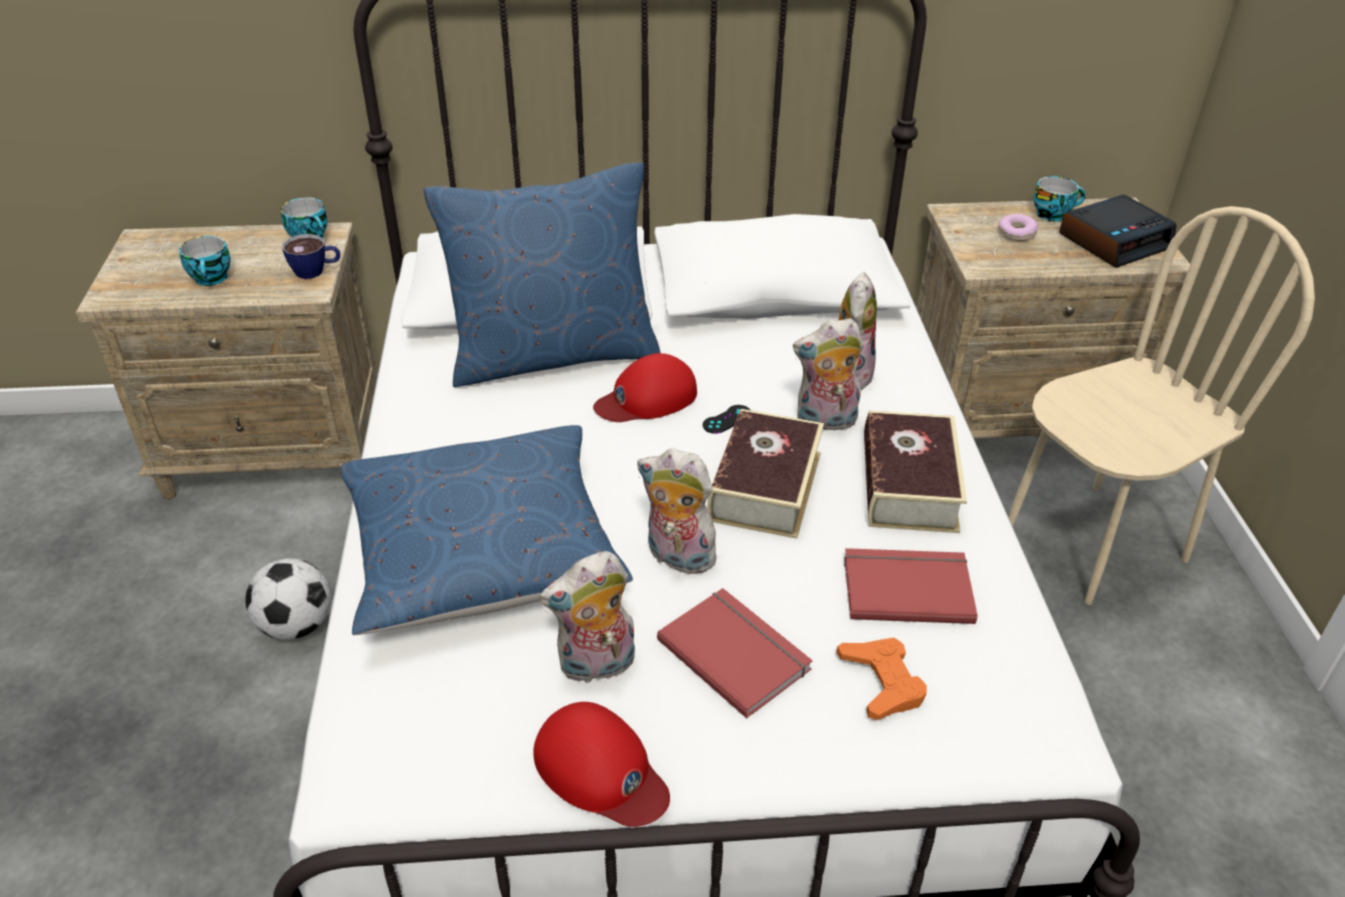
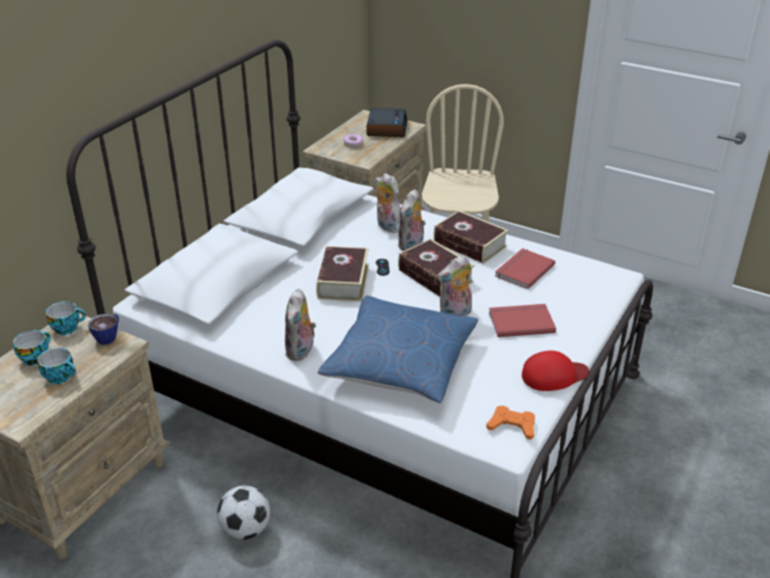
camera: 55 degrees left, 5 degrees down
(553, 354) = (276, 293): blue pillow -> none
(596, 666) = (497, 358): plush toy -> plush toy (301, 351)
(647, 398) = (343, 281): red cap -> book
(882, 682) = (563, 296): orange game controller -> orange game controller (512, 426)
(1053, 214) = (350, 130): cup -> cup (35, 357)

